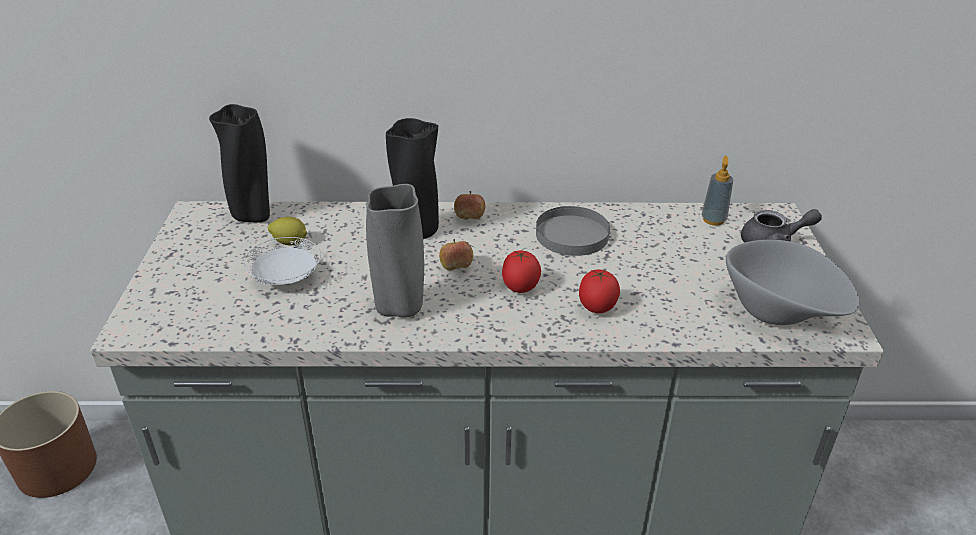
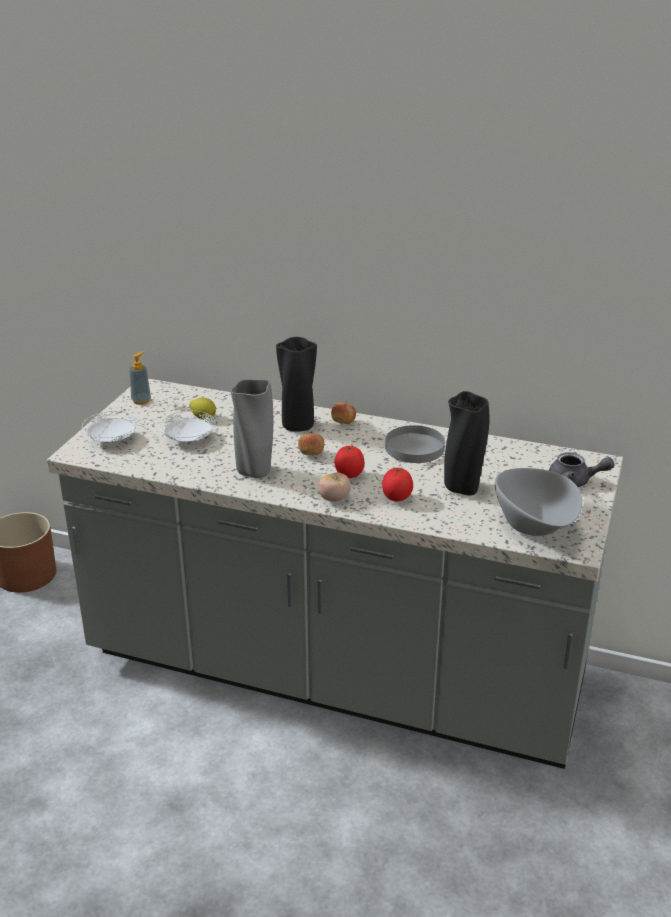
camera: 20 degrees right, 5 degrees down
(177, 299) = (112, 440): none -> white plate
(253, 216) = (187, 396): black vase -> black vase (462, 489)
(522, 326) = (334, 499): none -> tomato
(713, 220) = (539, 457): soap dispenser -> soap dispenser (141, 401)

